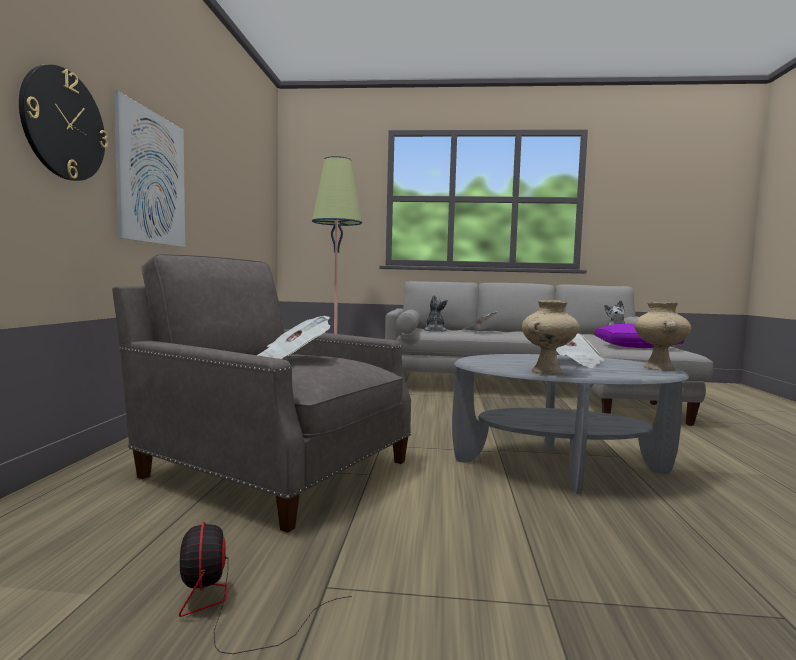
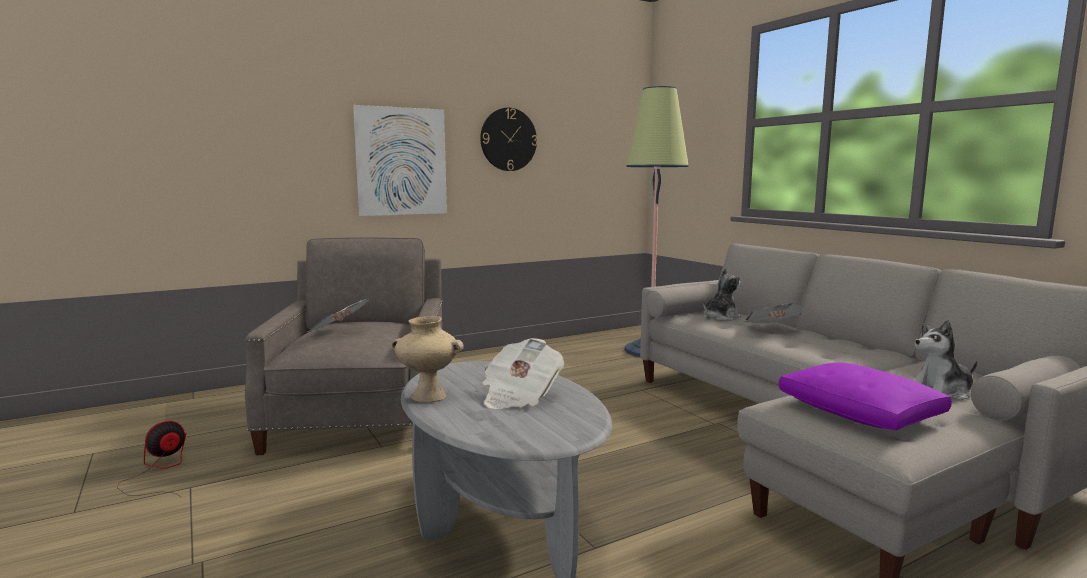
camera: 55 degrees right, 5 degrees up
(64, 125) = (301, 146): wall clock -> wall clock (508, 139)
(658, 368) = (555, 436): beige vase -> none

